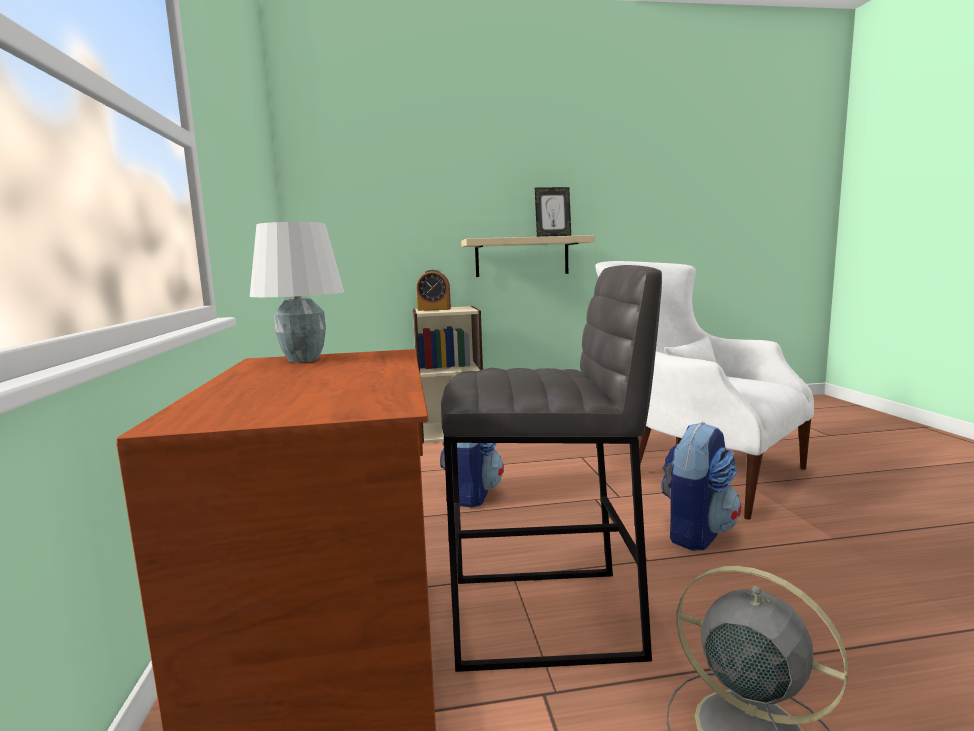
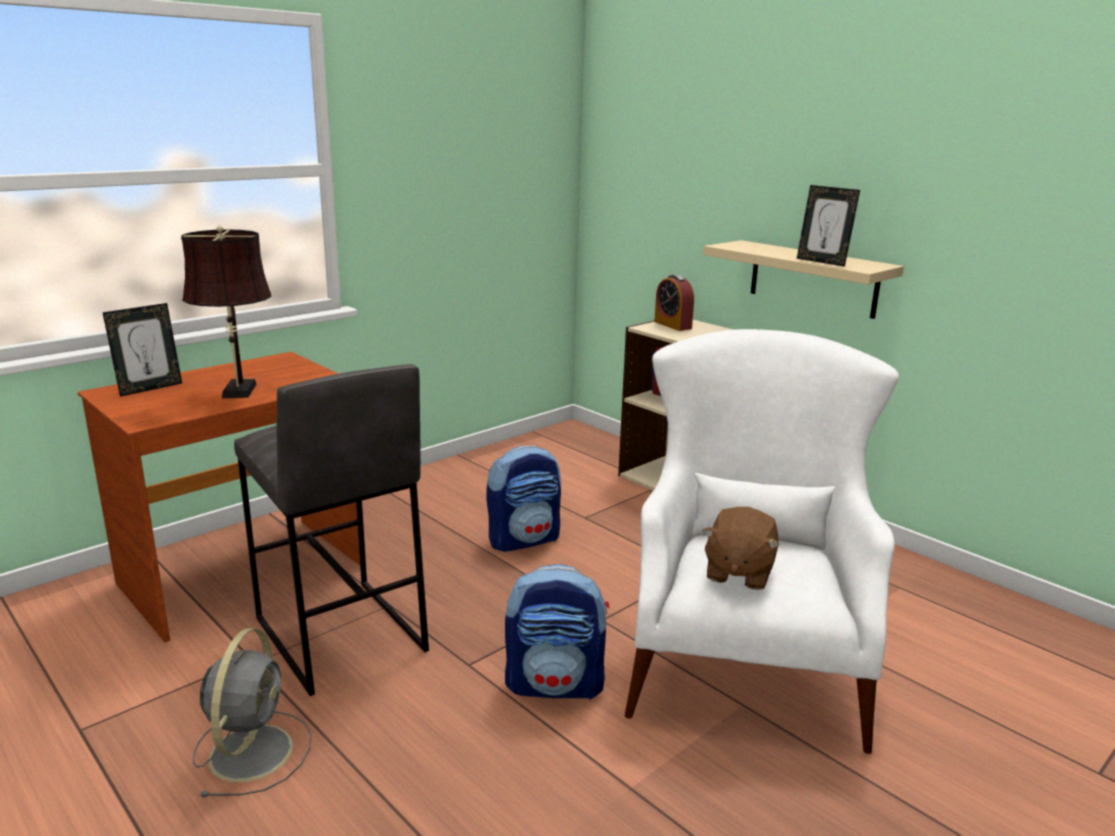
camera: 55 degrees right, 10 degrees up
(233, 402) = (149, 388): none -> picture frame
(304, 360) = (288, 366): white table lamp -> none
(358, 374) = (238, 392): none -> brown table lamp
(743, 388) = (738, 572): none -> brown plush toy

